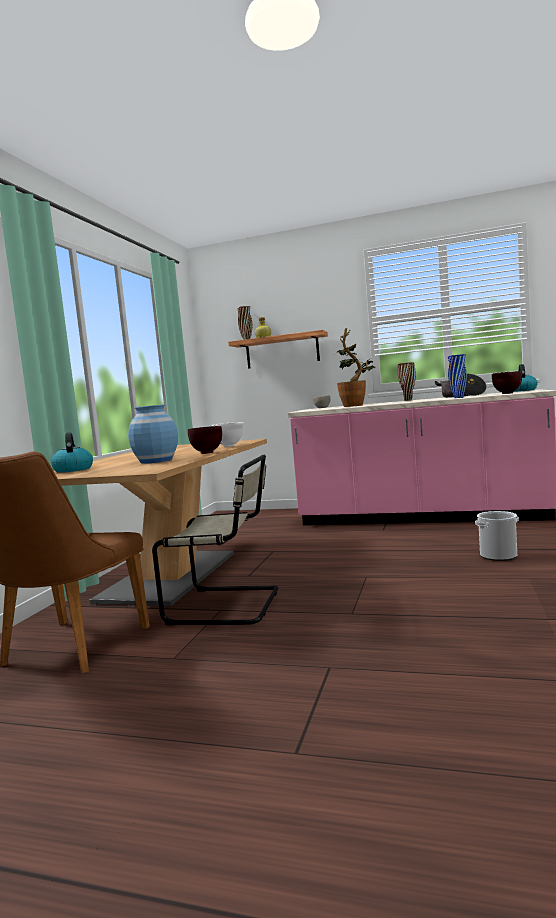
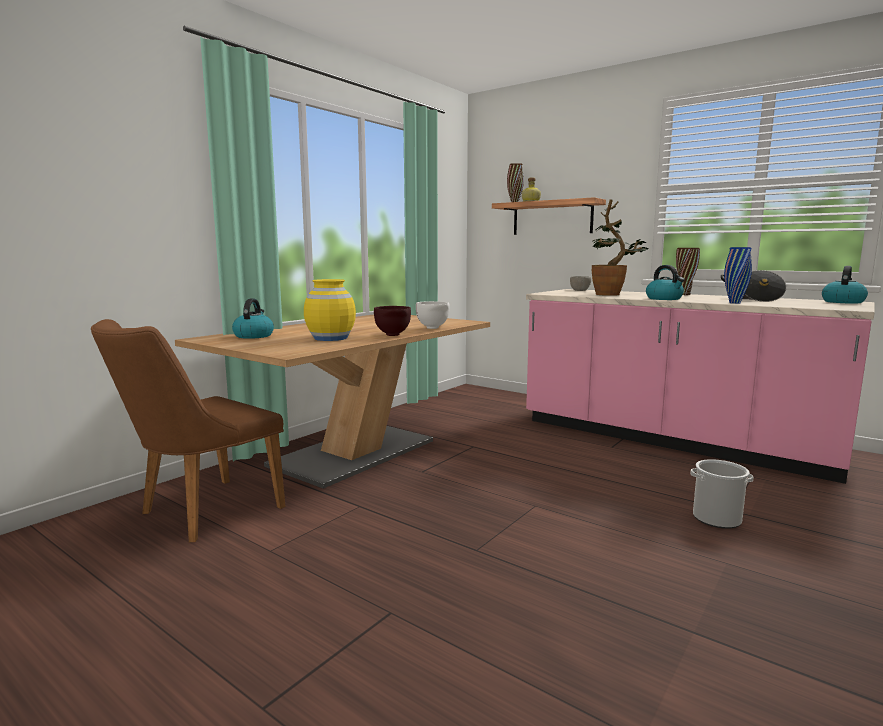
camera: 20 degrees right, 5 degrees up
(155, 461) = (330, 338): blue vase -> yellow vase
(229, 606) = (371, 503): beige chair -> none
(404, 402) = (664, 299): none -> kettle
(506, 393) = (804, 305): brown bowl -> none

